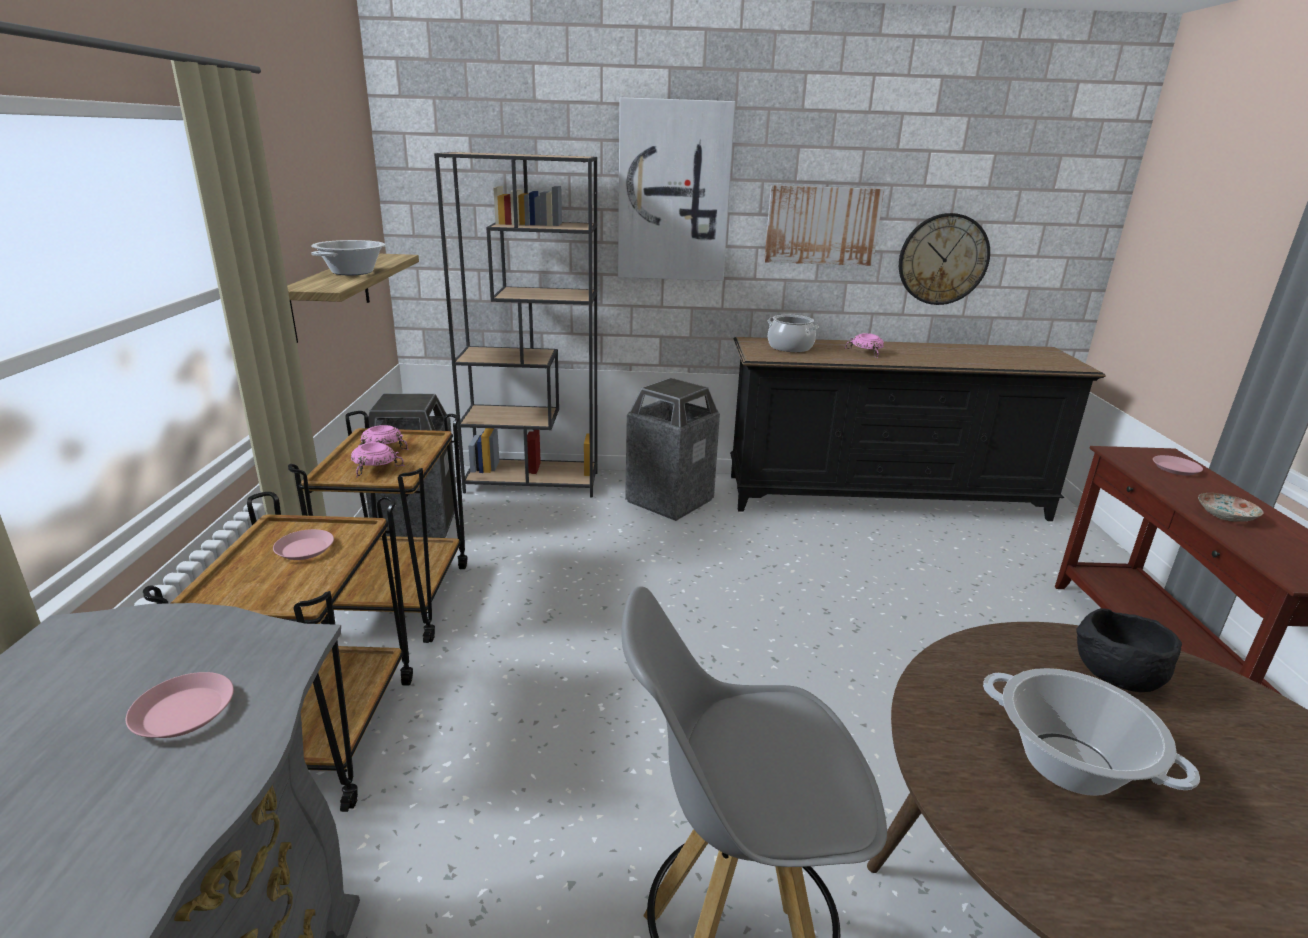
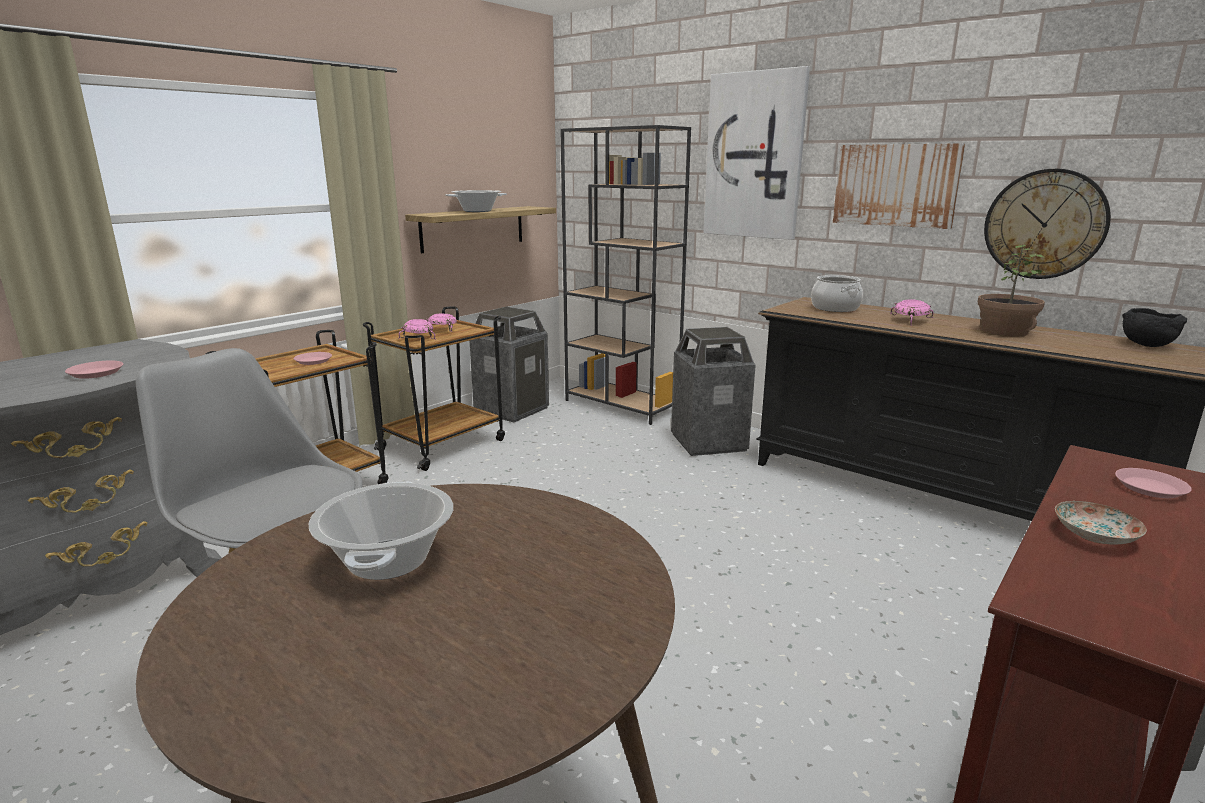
camera: 40 degrees right, 5 degrees down
(937, 353) = (1004, 331): none -> potted plant
(1114, 679) = (549, 548): black bowl -> black bowl (1145, 345)

